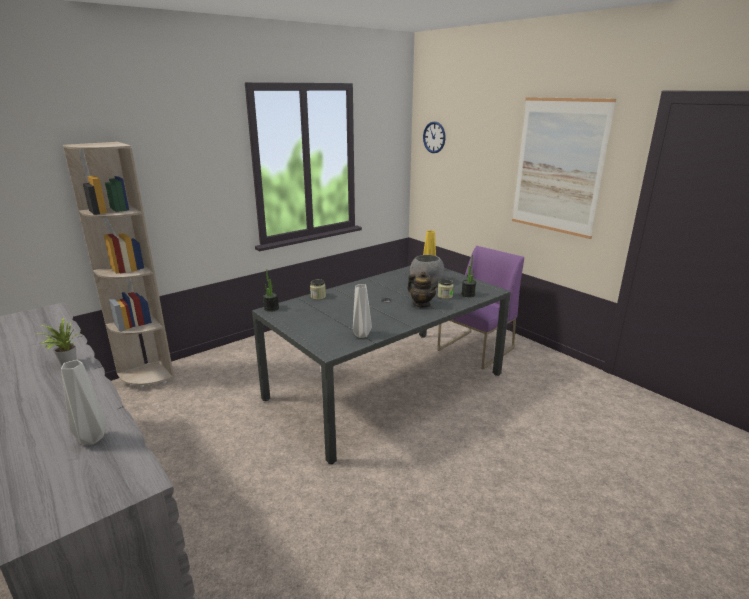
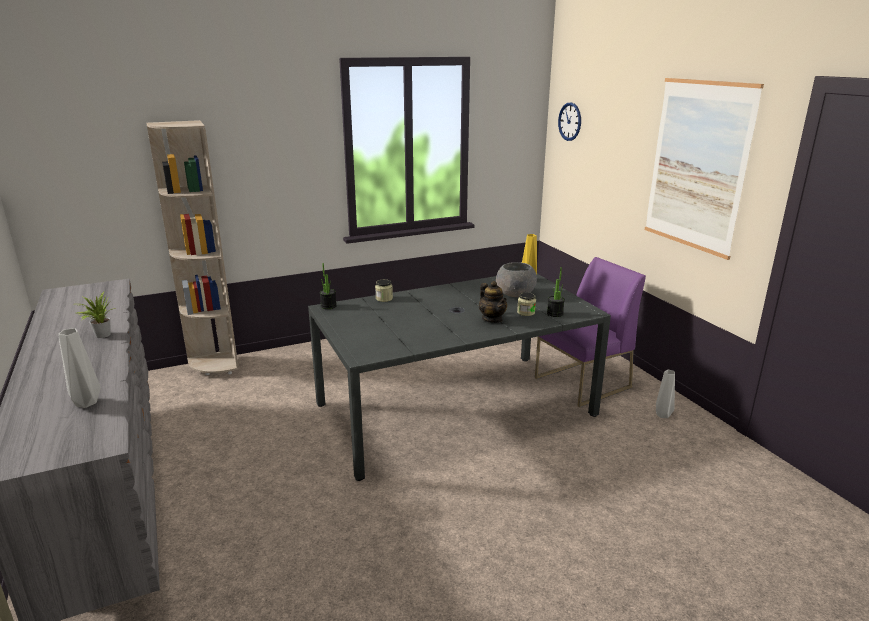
camera: 15 degrees right, 0 degrees up
(362, 335) = (404, 344): grey vase -> grey vase (663, 415)

